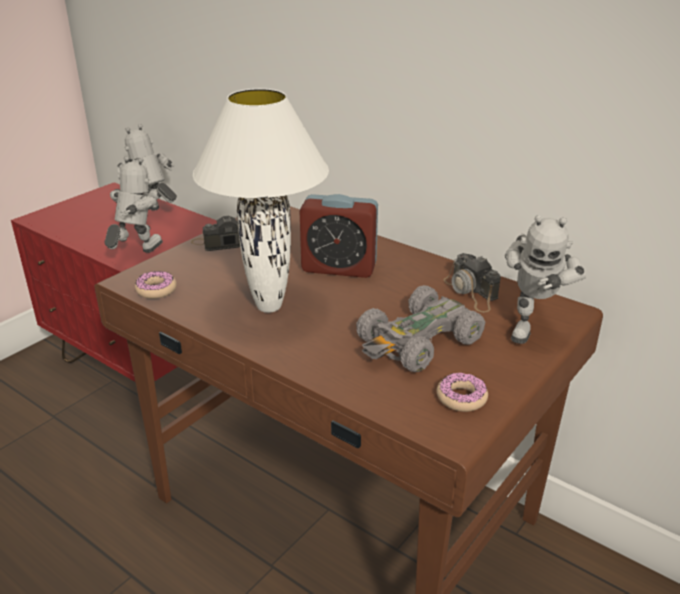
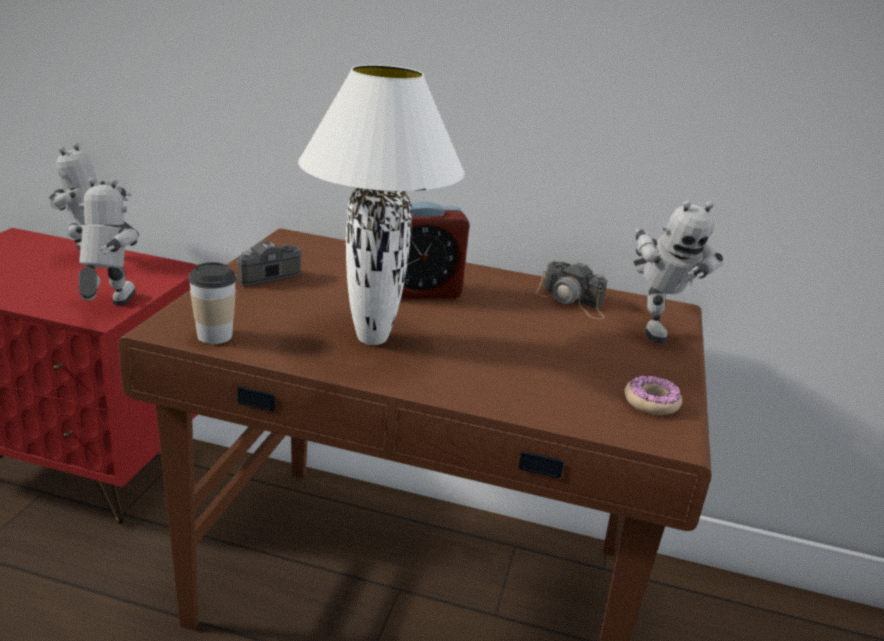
camera: 25 degrees left, 5 degrees down
(156, 290) = (215, 336): donut -> cup
(418, 341) = (563, 354): grey toy car -> none

